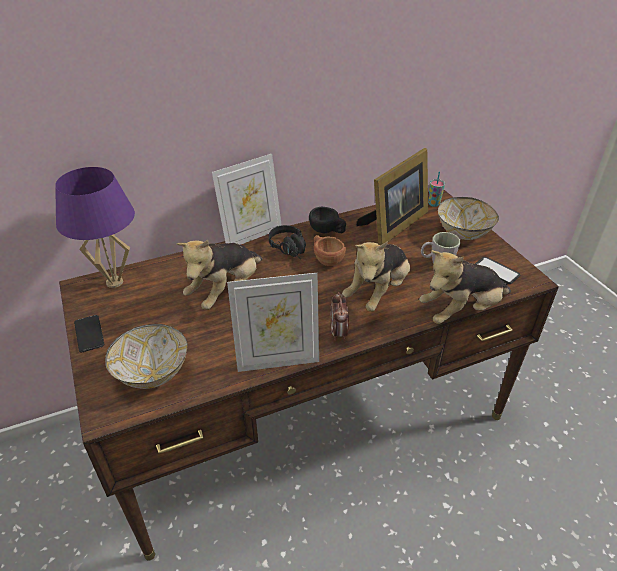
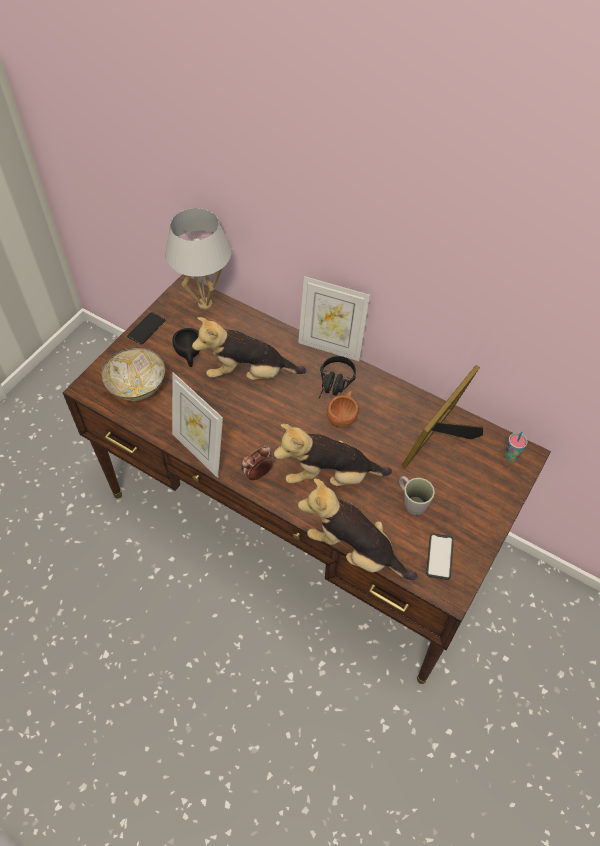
camera: 55 degrees right, 15 degrees up
(114, 282) = (205, 303): purple table lamp -> white table lamp
(327, 231) = (384, 395): black cup -> black cup (189, 355)
(393, 225) = (440, 440): picture frame -> picture frame turned 120 degrees clockwise
(463, 233) = (480, 504): bowl -> none

